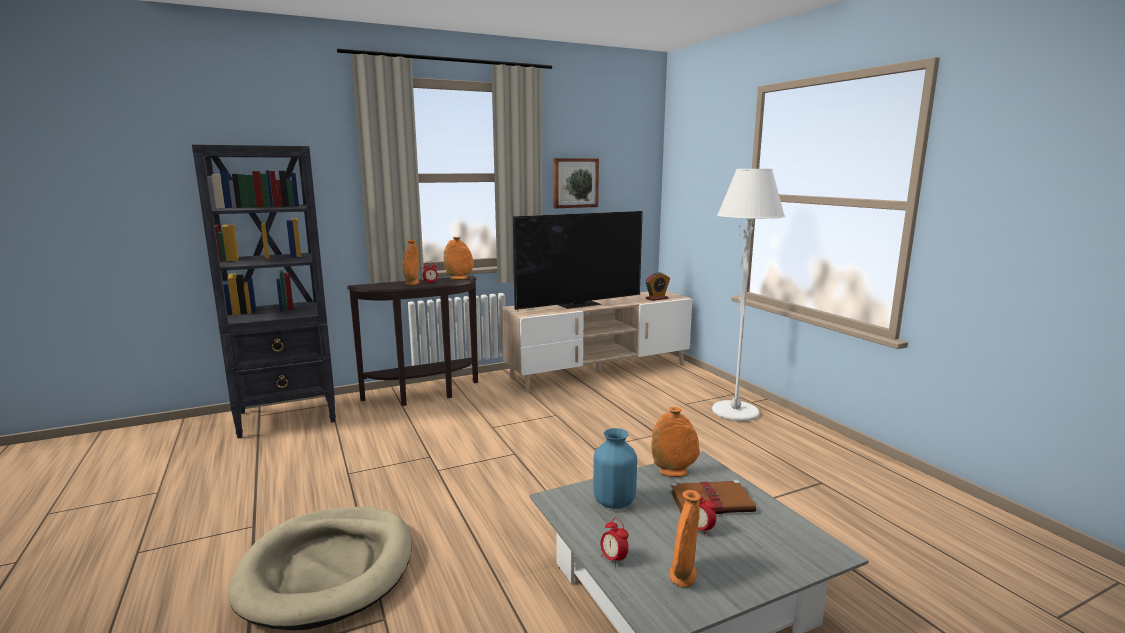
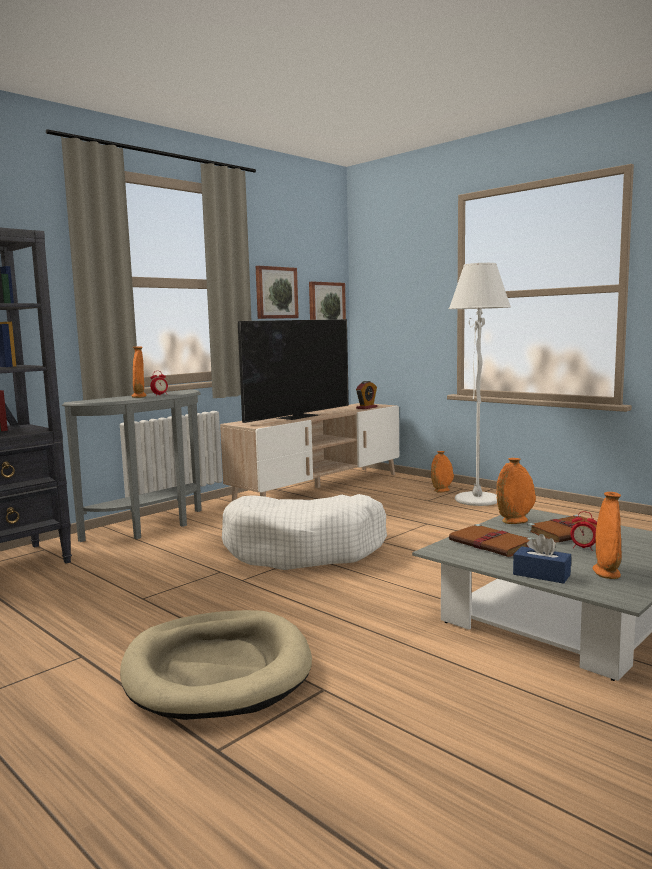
camera: 20 degrees left, 5 degrees down
(424, 395) = (152, 528): brown console table -> grey console table
(459, 278) = (183, 391): orange vase -> orange vase (442, 491)
(519, 445) = (305, 549): none -> white dog bed
(613, 559) = (541, 574): alarm clock -> blue tissue box
(614, 501) = (492, 544): blue vase -> brown book
(633, 194) = (326, 306): none -> picture

